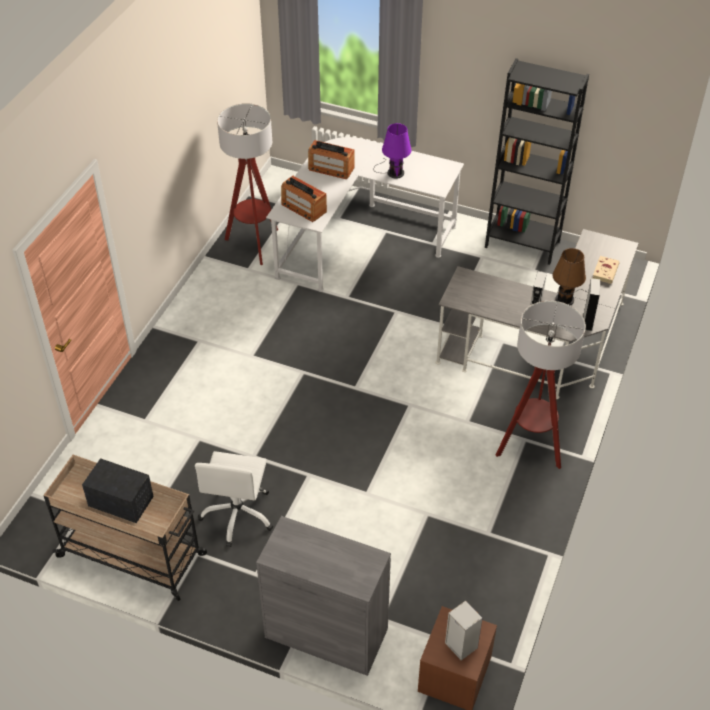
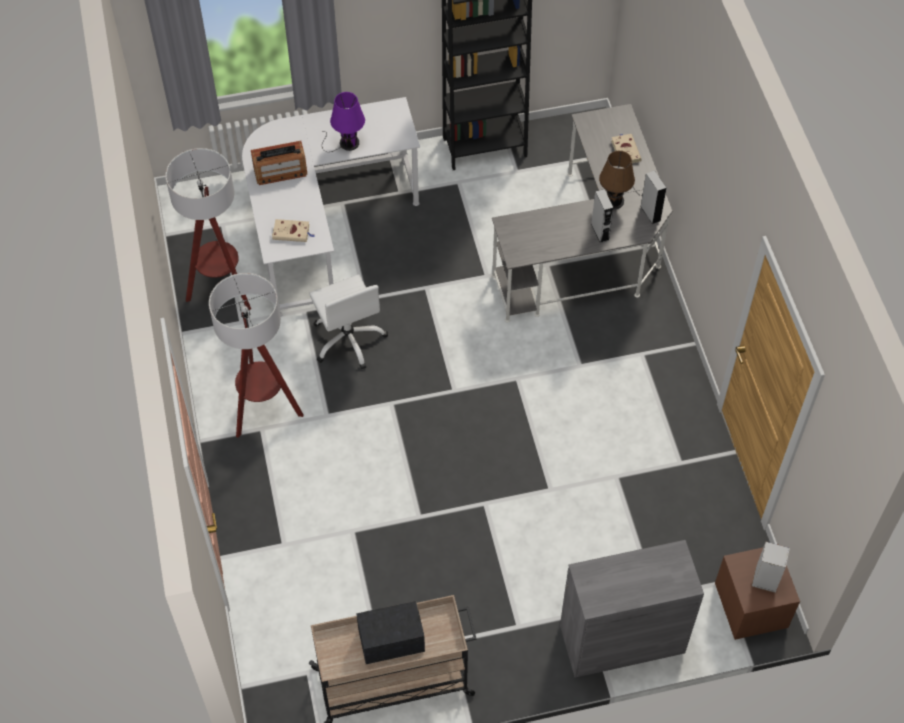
camera: 35 degrees left, 10 degrees up
(238, 514) = (454, 581): white office chair -> white office chair (349, 339)
(303, 208) = (292, 232): radio -> beige book
(530, 447) = (653, 359): floor lamp -> floor lamp (264, 410)

